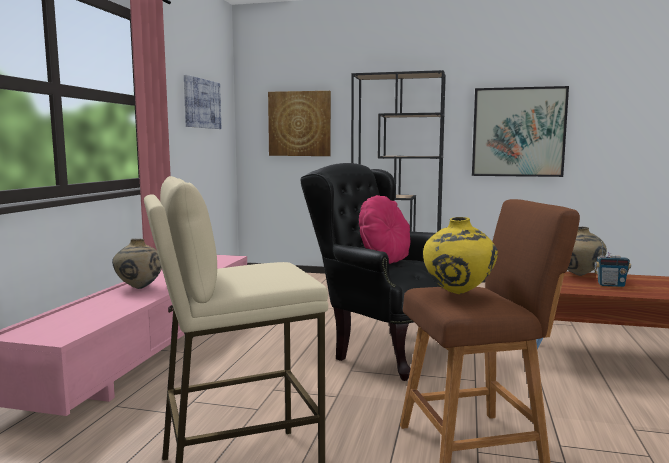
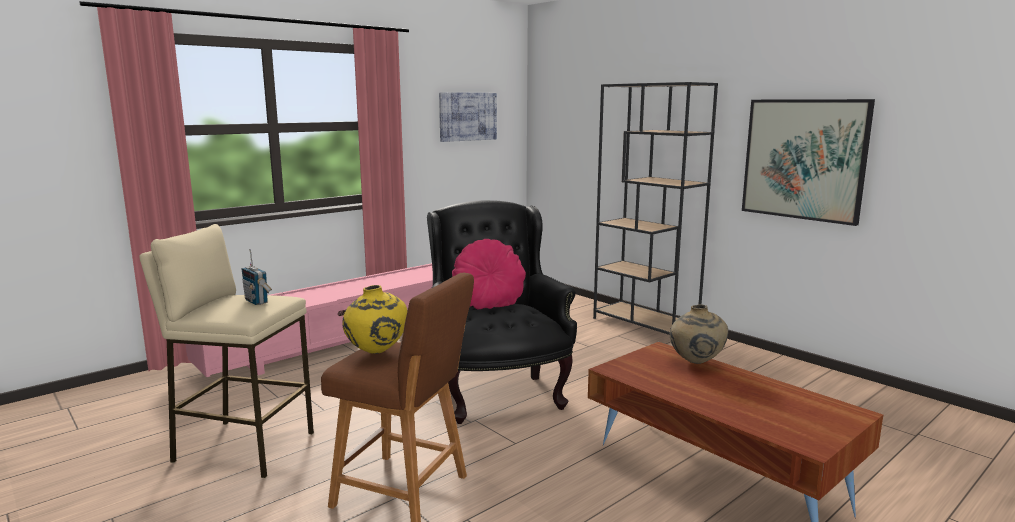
camera: 35 degrees right, 5 degrees up
(139, 288) = (327, 291): beige vase -> none
(299, 124) = (578, 134): picture -> none
(610, 285) = (694, 383): radio -> radio (257, 301)

